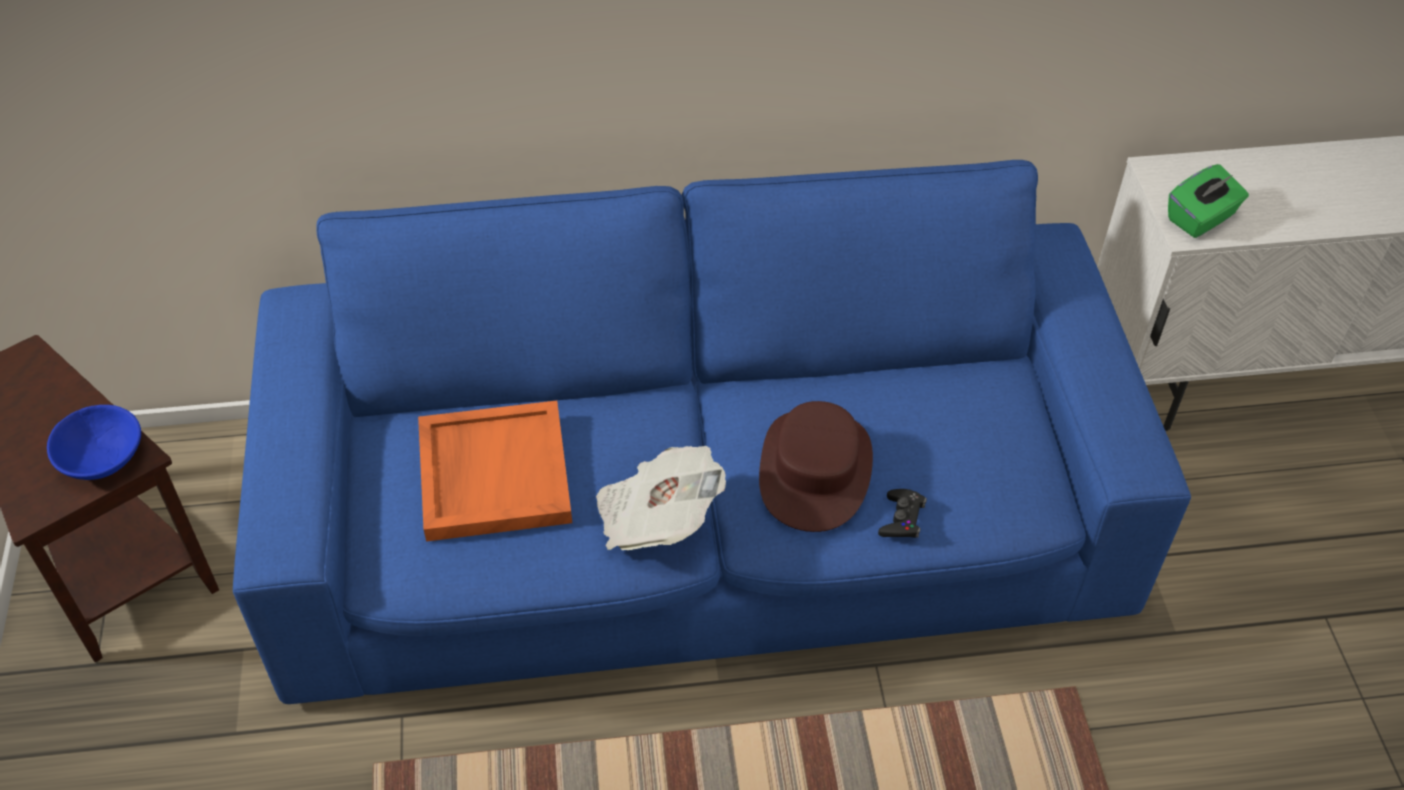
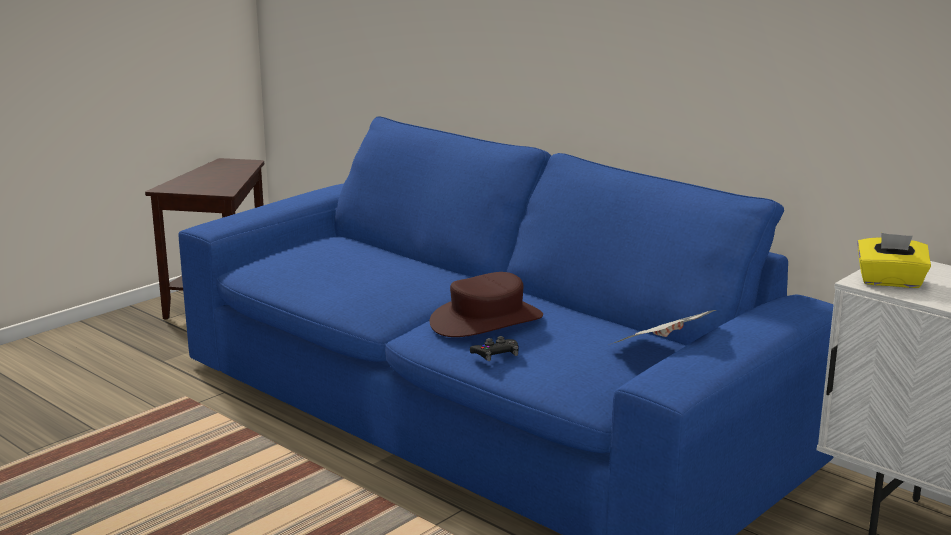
camera: 50 degrees right, 30 degrees down
(103, 458) = (214, 188): blue bowl -> none
(493, 473) = (343, 260): orange tray -> none
(657, 518) = (378, 299): newspaper -> newspaper (659, 353)
(1201, 218) = (890, 282): green tissue box -> yellow tissue box

